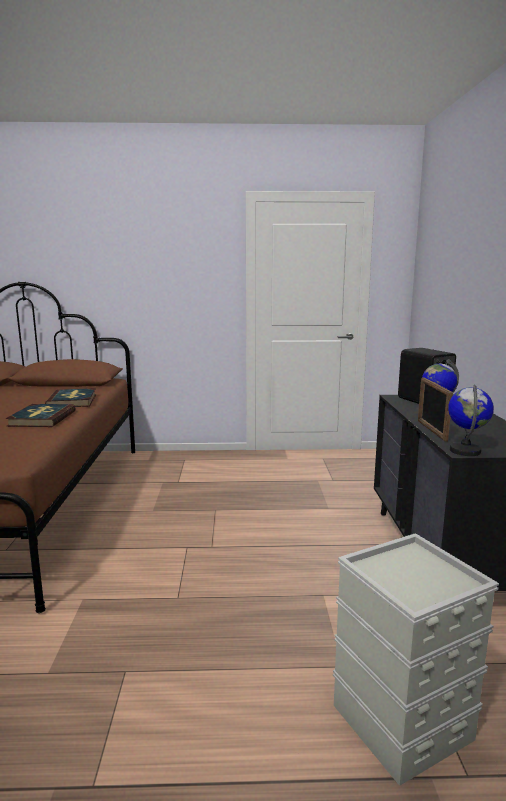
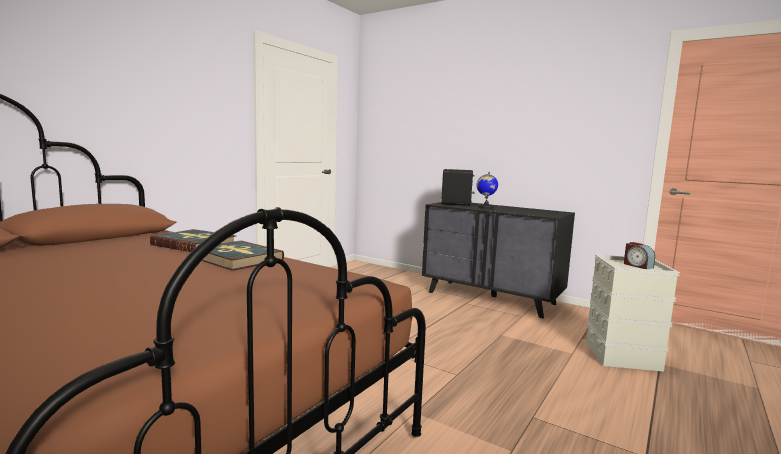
camera: 55 degrees left, 5 degrees down
(422, 578) = (637, 266): none -> alarm clock
(431, 430) = (513, 212): picture frame -> none
(465, 451) = (552, 216): globe -> none

